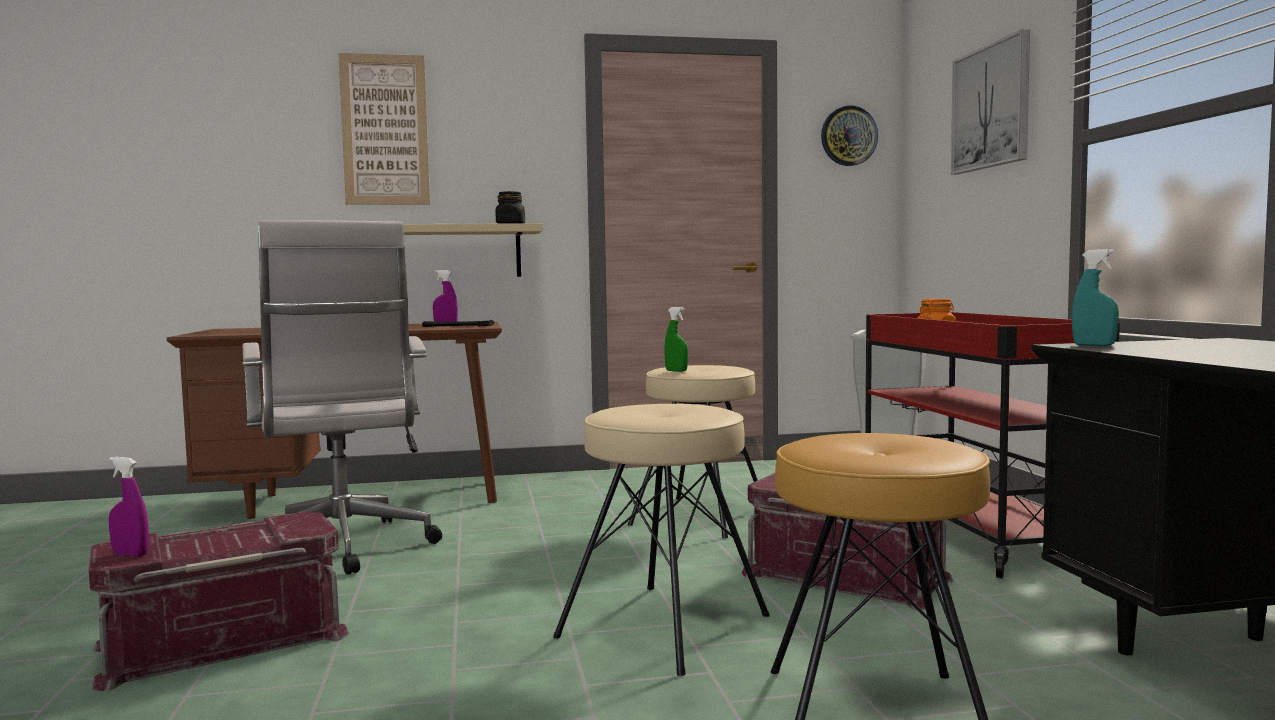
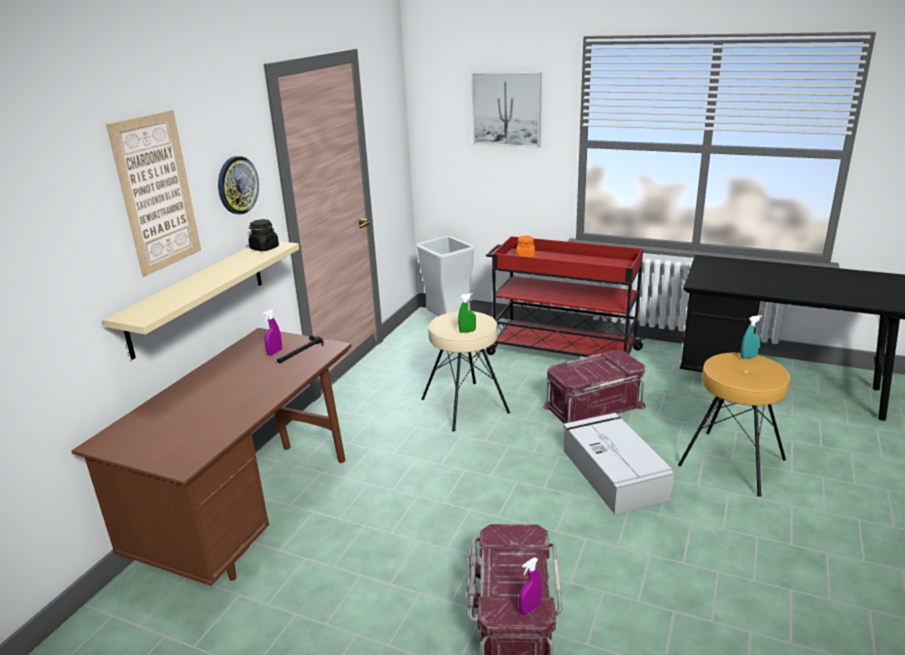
camera: 55 degrees left, 20 degrees up
(343, 549) = (379, 545): white office chair -> none
(665, 626) = (613, 472): beige stool -> grey storage box
(848, 136) = (389, 112): wall clock -> wall clock (237, 185)
(1094, 345) = (703, 282): turquoise spray bottle -> turquoise spray bottle (749, 357)

